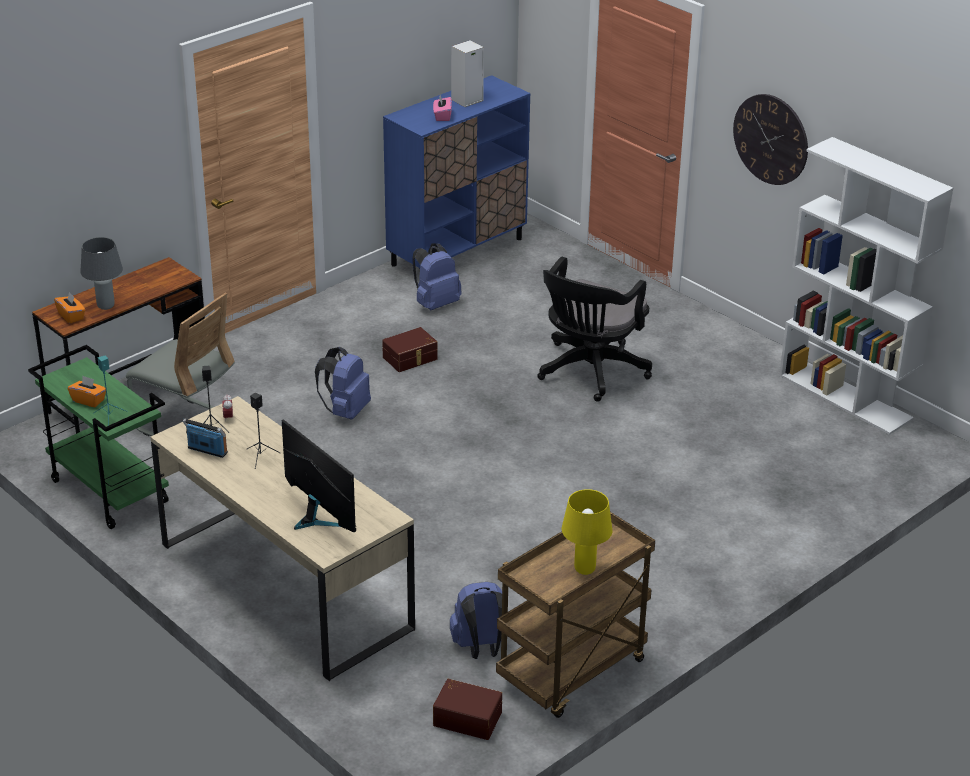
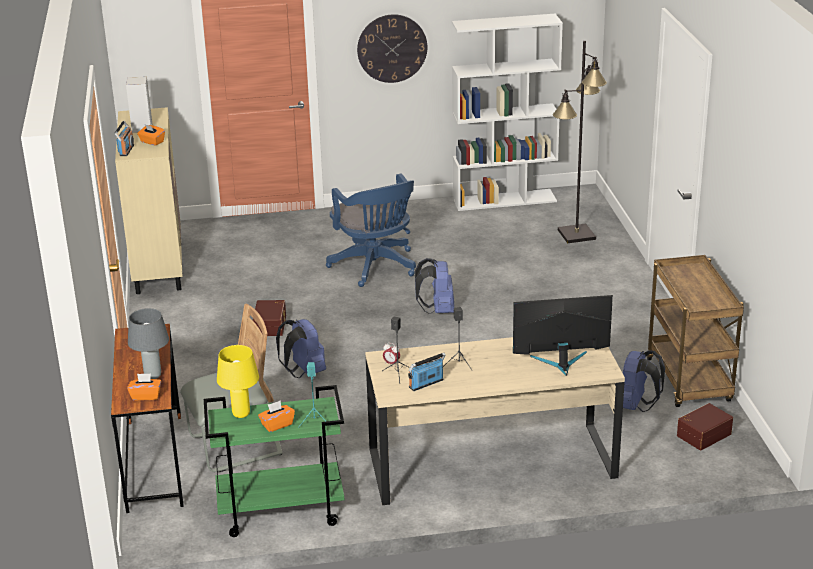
camera: 55 degrees left, 5 degrees down
(410, 112) = (126, 150): none -> radio
(435, 304) = (214, 293): blue backpack -> blue backpack (437, 310)
(442, 116) = (152, 142): pink tissue box -> orange tissue box
(457, 251) = (158, 263): blue cabinet -> beige cabinet
(584, 569) = (706, 289): yellow table lamp -> yellow table lamp (240, 414)
(590, 372) = (375, 267): black office chair -> blue office chair
(823, 477) = (576, 235): none -> black floor lamp

